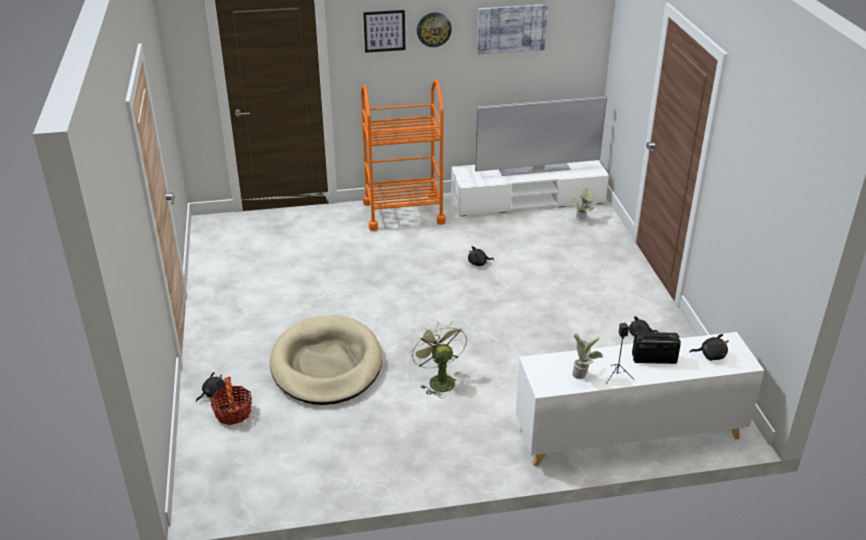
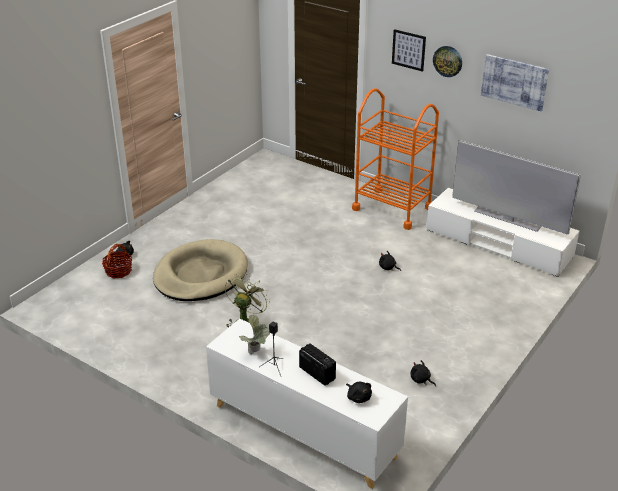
camera: 45 degrees right, 0 degrees up
(580, 220) = (515, 279): potted plant -> none

